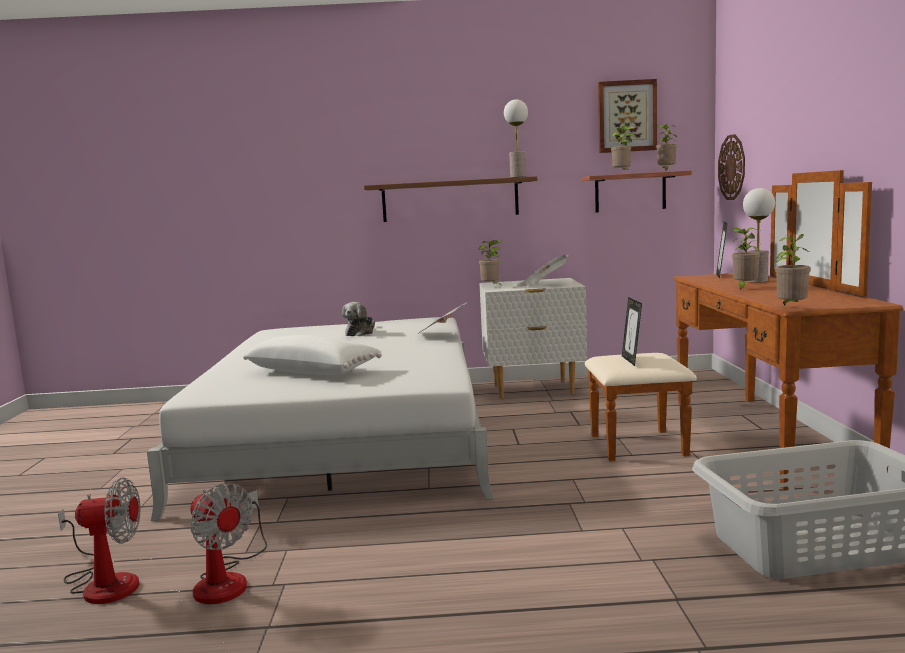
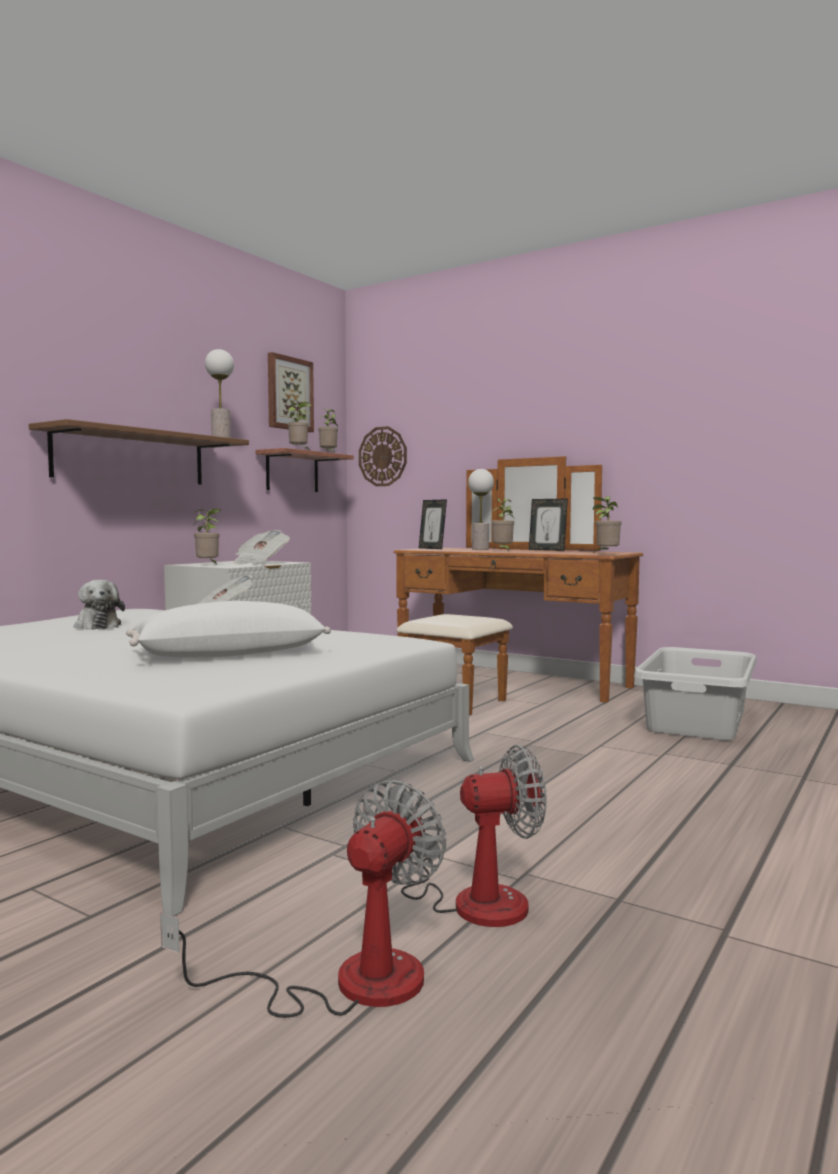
camera: 55 degrees left, 5 degrees down
(631, 360) = (457, 618): picture frame -> picture frame (547, 550)

